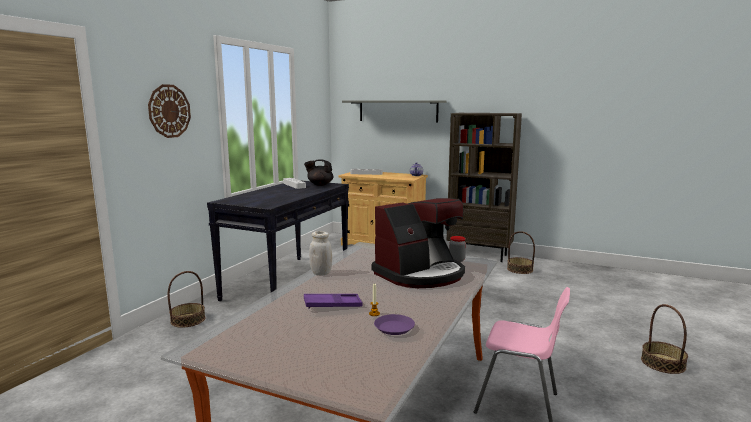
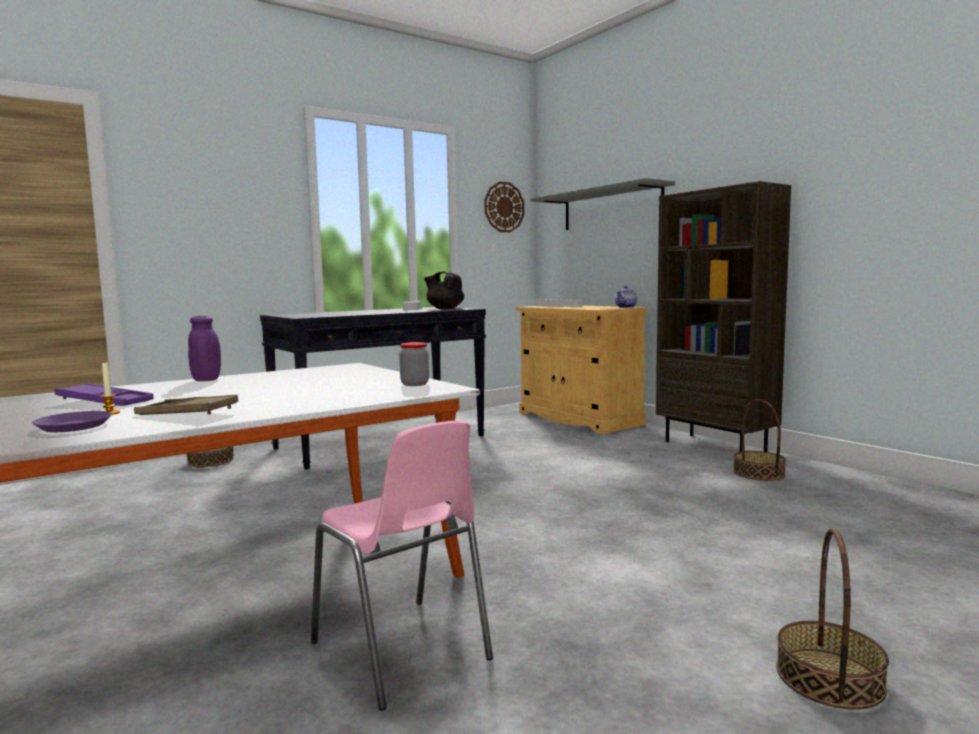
camera: 30 degrees right, 5 degrees down
(169, 111) = (222, 197): wall clock -> wall clock (504, 207)
(321, 273) = (206, 380): white jar -> purple jar
(418, 305) = (187, 413): none -> brown tray
(420, 274) = (310, 391): coffee machine -> none

